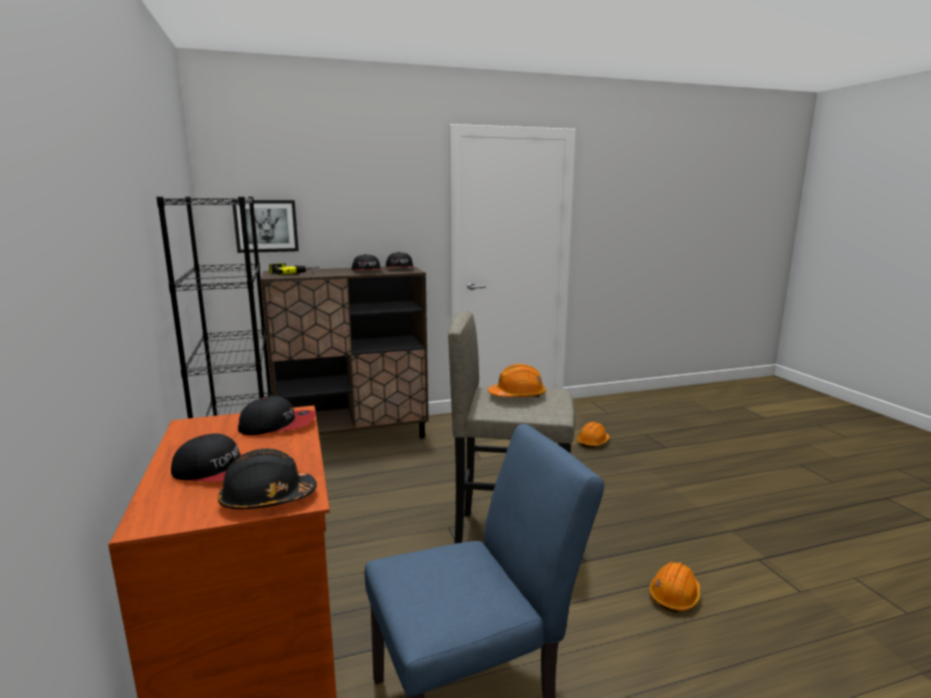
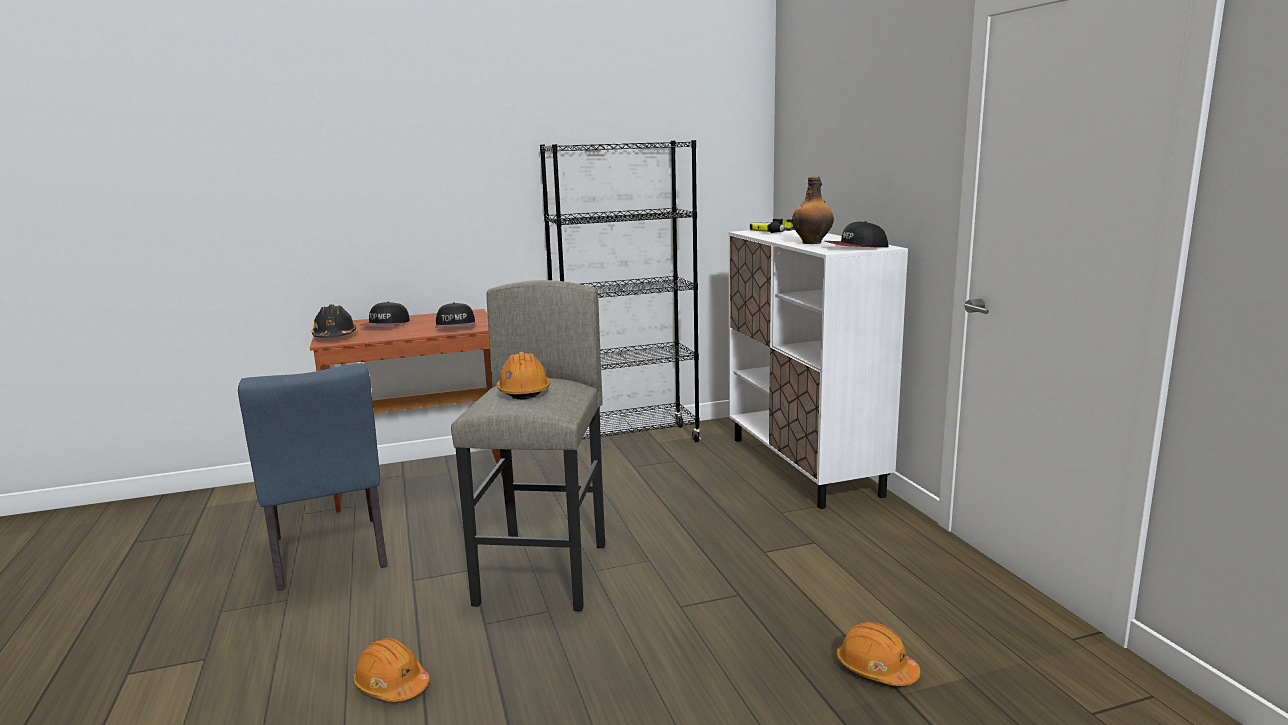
camera: 90 degrees right, 0 degrees up
(266, 226) = (805, 173): picture -> none
(353, 436) = (804, 466): brown cabinet -> white cabinet
(367, 271) = (812, 242): cap -> bottle

